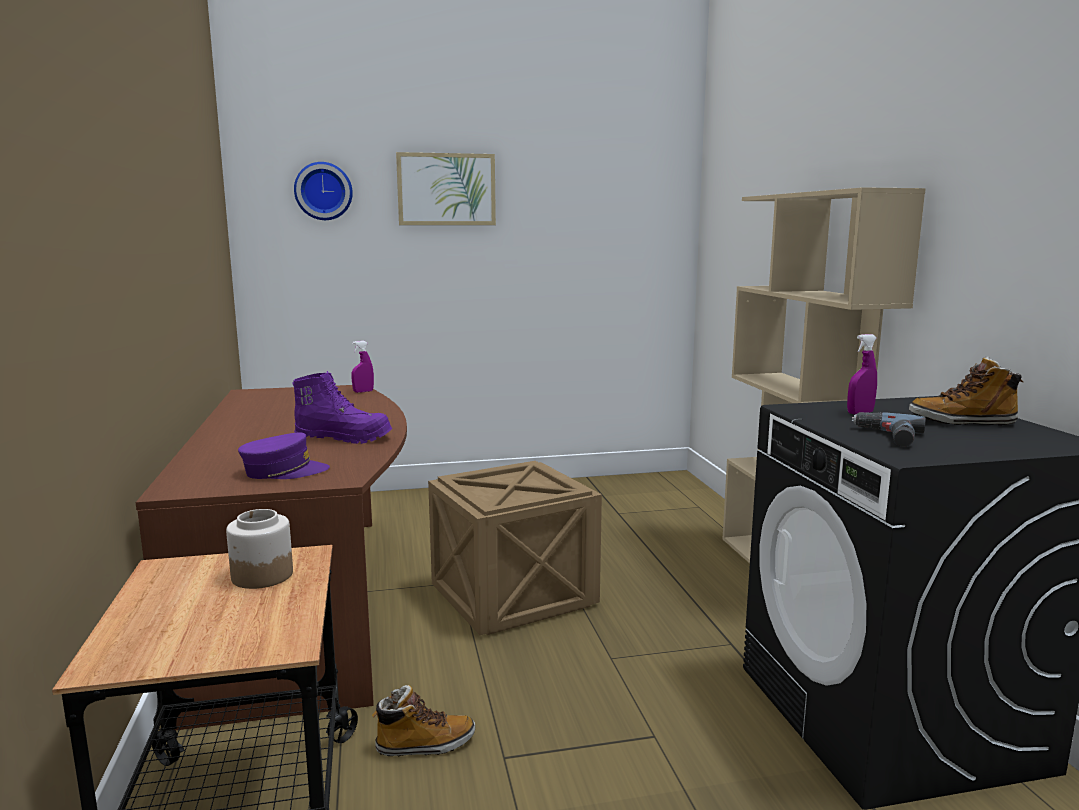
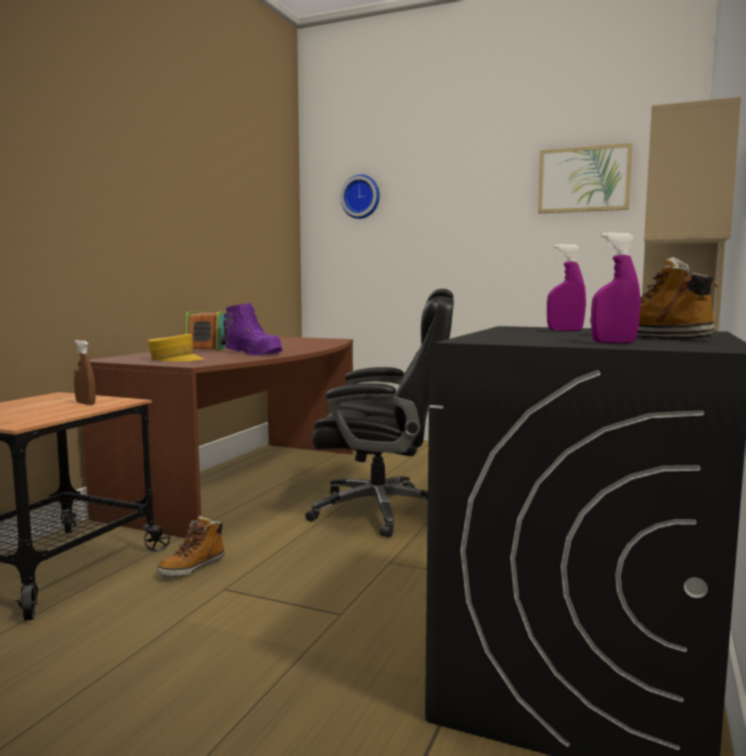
camera: 35 degrees right, 5 degrees down
(244, 433) = (211, 348): none -> radio
(262, 575) = (85, 403): jar -> brown spray bottle
(284, 471) = (176, 359): purple cap -> yellow cap
(363, 391) = (338, 341): purple spray bottle -> purple spray bottle (613, 342)
(425, 745) = (192, 567): boot -> boot turned 105 degrees clockwise
(446, 189) = (451, 189): picture -> picture (584, 179)
(515, 595) = (383, 510): crate -> black office chair
(886, 437) = (513, 336): power drill -> none

